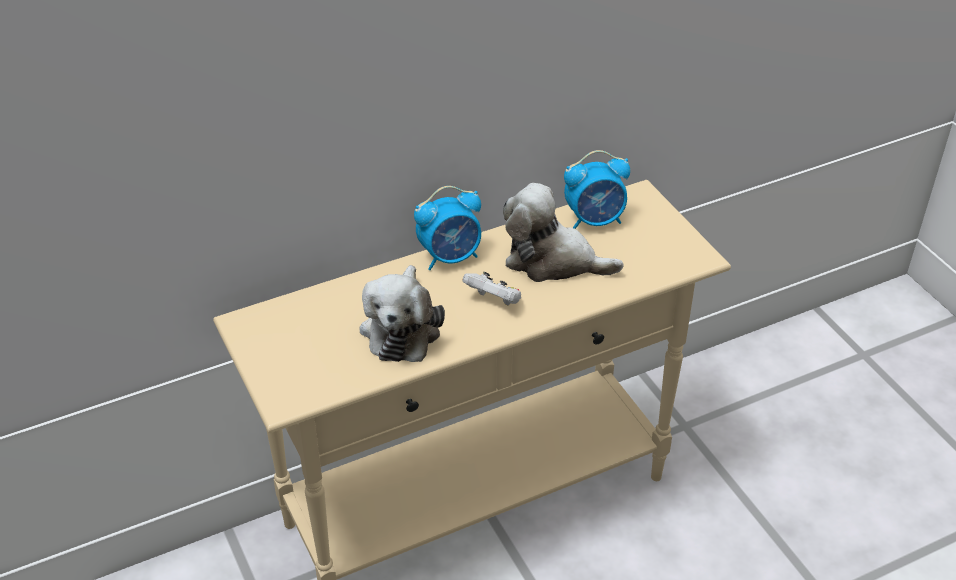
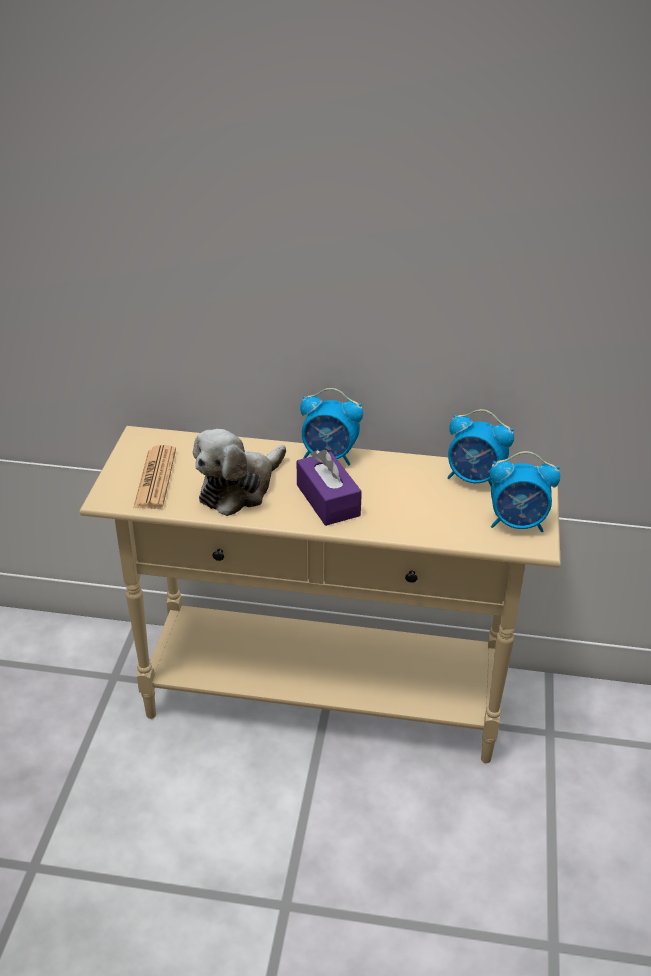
camera: 35 degrees right, 5 degrees down
(310, 358) = (155, 478): none -> newspaper
(494, 301) = (328, 500): white game controller -> purple tissue box
(553, 261) = (406, 493): plush toy -> none
(668, 245) = (517, 523): none -> alarm clock

